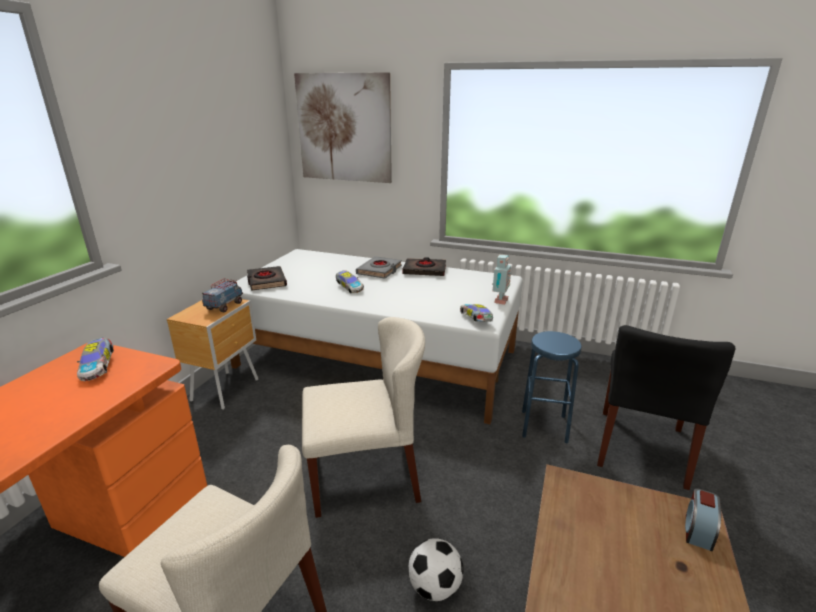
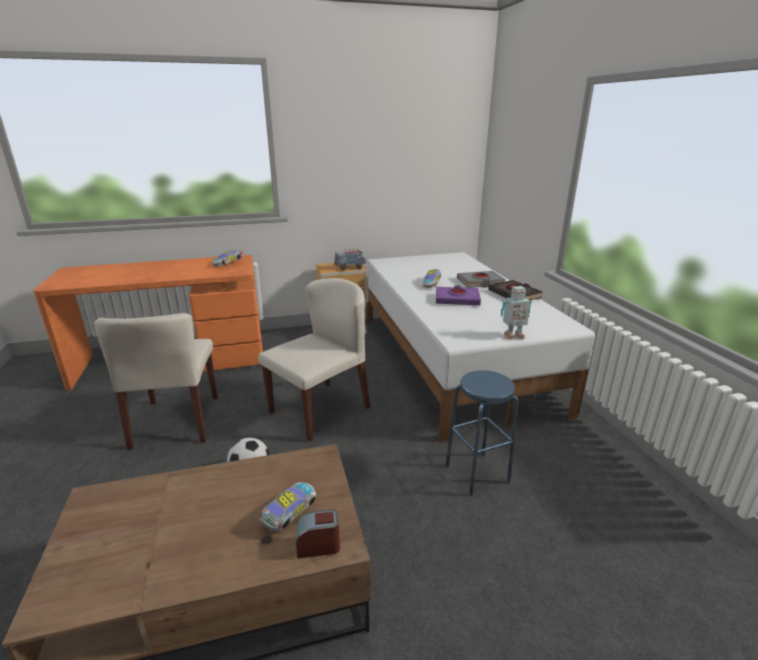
camera: 55 degrees right, 0 degrees up
(266, 281) = (396, 263): black book -> none
(344, 128) = (514, 146): picture -> none
(365, 476) = (320, 409): beige chair -> beige chair turned 90 degrees counterclockwise
(401, 292) = (457, 299): none -> purple book
(476, 320) = (457, 336): toy car -> toy car (289, 514)
(641, 447) = (529, 554): black chair -> none

